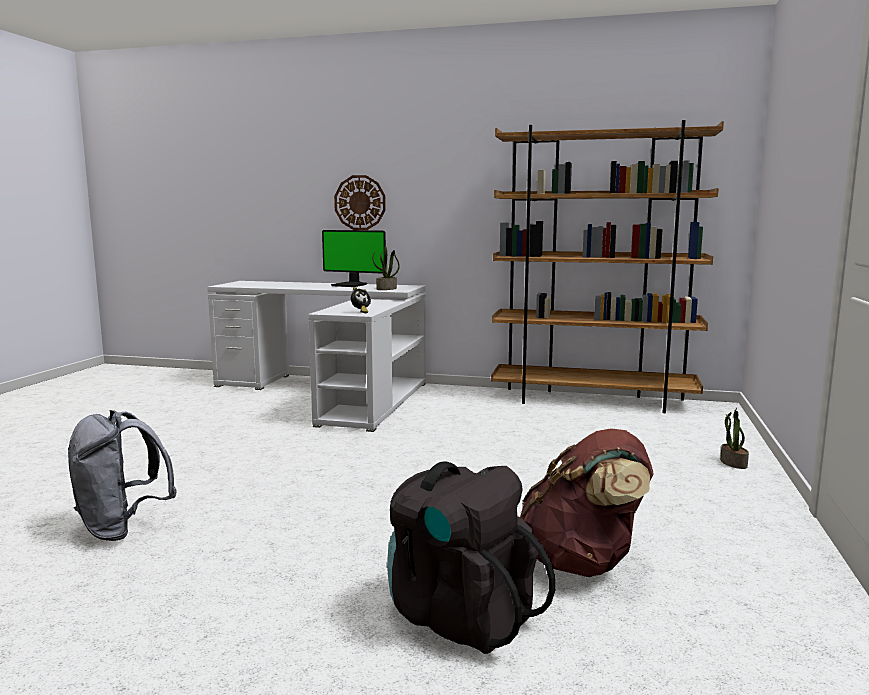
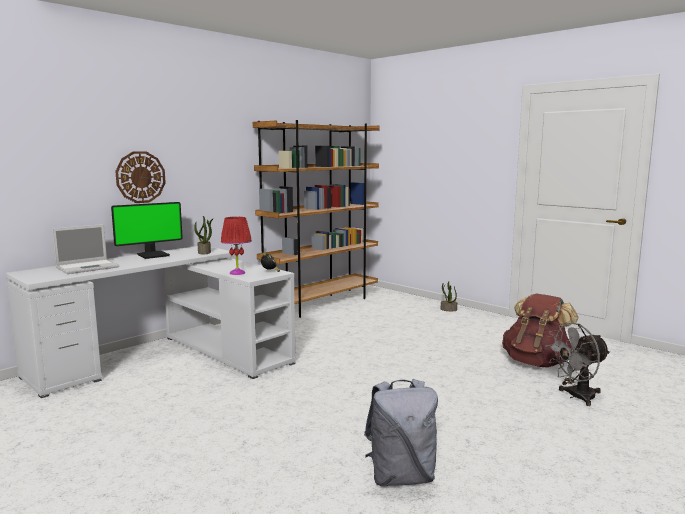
camera: 60 degrees left, 0 degrees up
(279, 284) = (88, 267): none -> laptop
(341, 308) = (237, 273): none -> red table lamp
(460, 615) = (576, 397): black backpack -> grey fan

